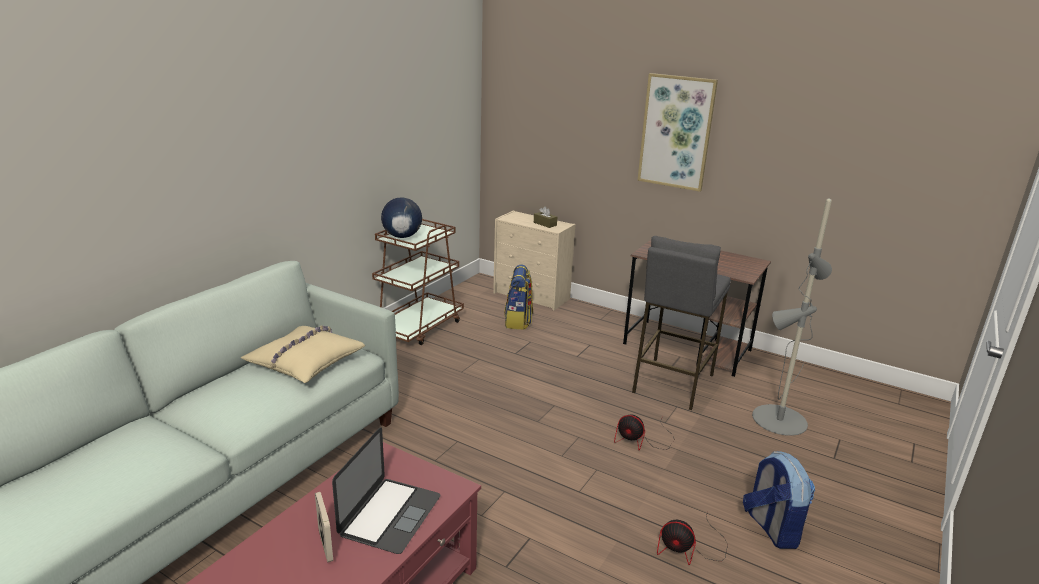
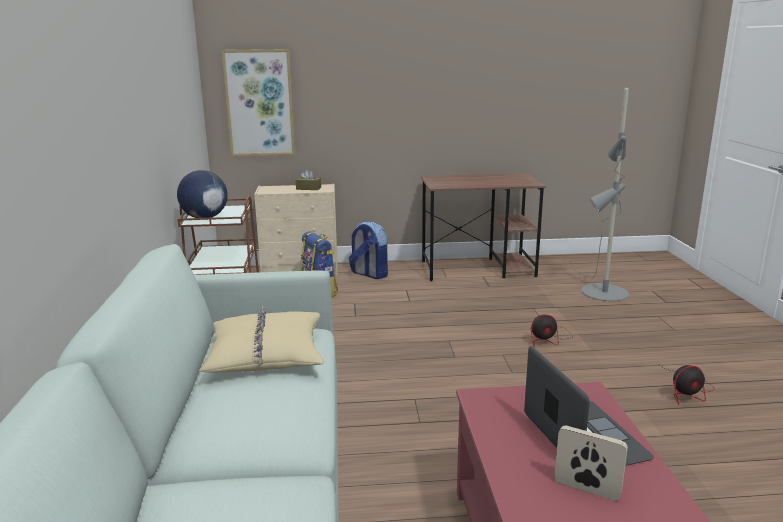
camera: 35 degrees left, 5 degrees down
(672, 383) = (506, 295): grey stool -> none
(676, 132) = (426, 72): picture -> picture (259, 103)
(771, 528) = (704, 356): backpack -> backpack (369, 274)

